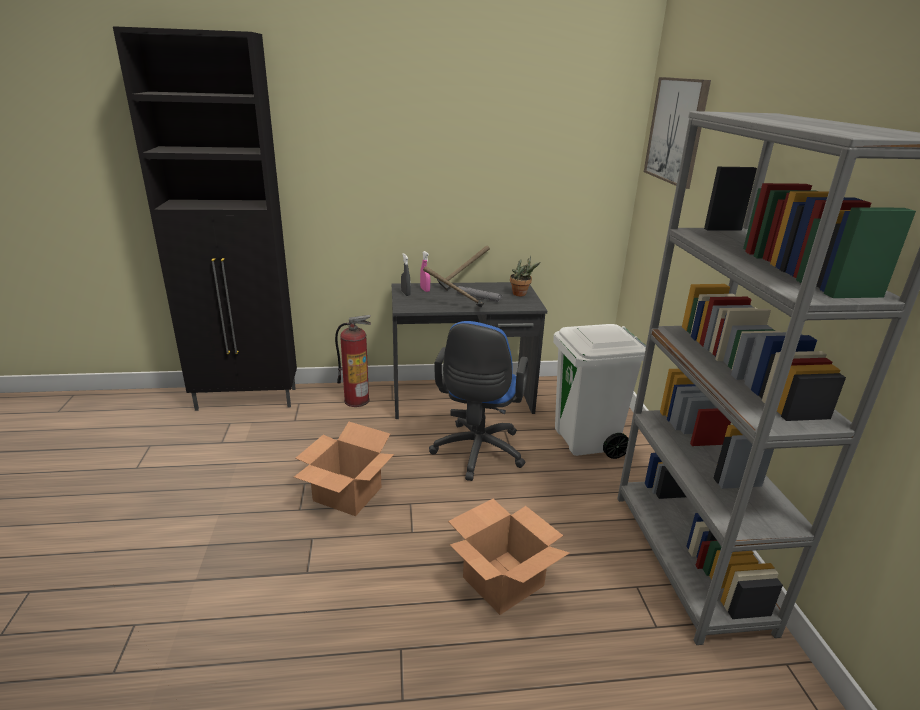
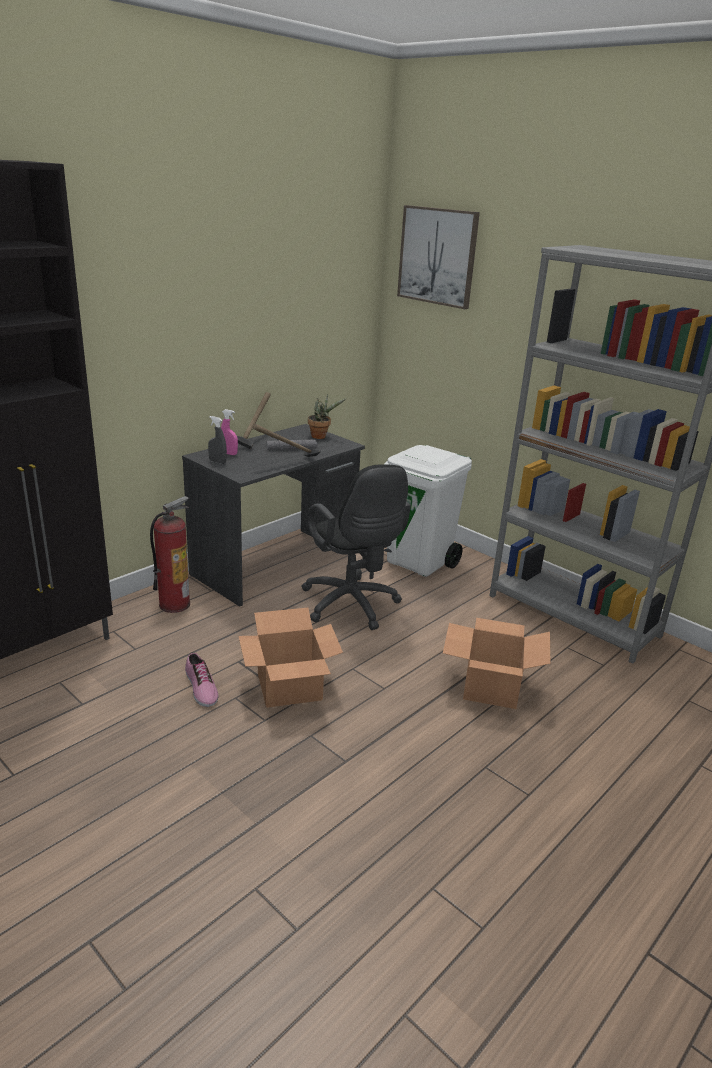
camera: 40 degrees left, 0 degrees up
(294, 465) = (200, 687): none -> shoe
(477, 454) = (352, 606): blue office chair -> black office chair

